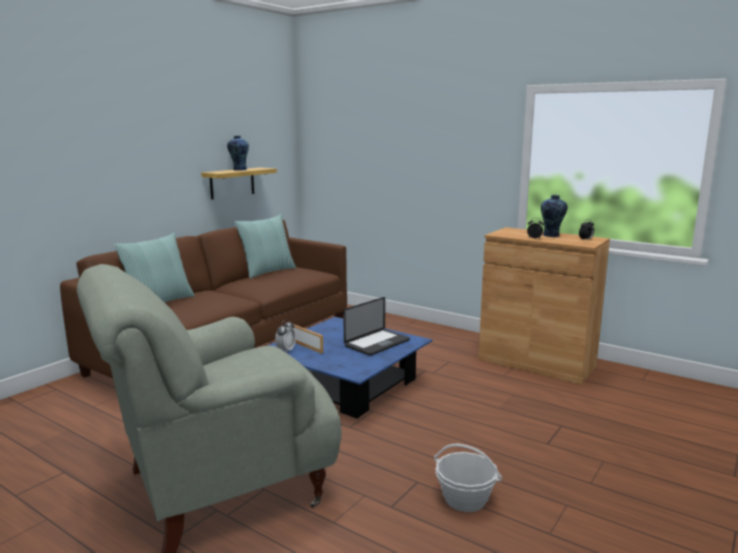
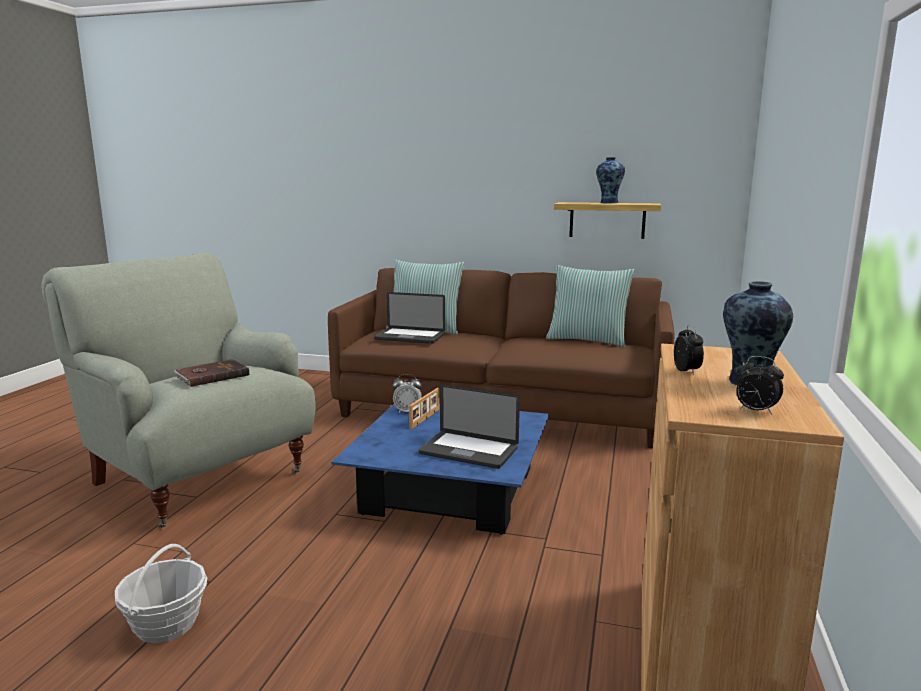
camera: 70 degrees right, 0 degrees up
(180, 308) = (409, 337): none -> laptop
(266, 363) = (211, 375): none -> brown book

